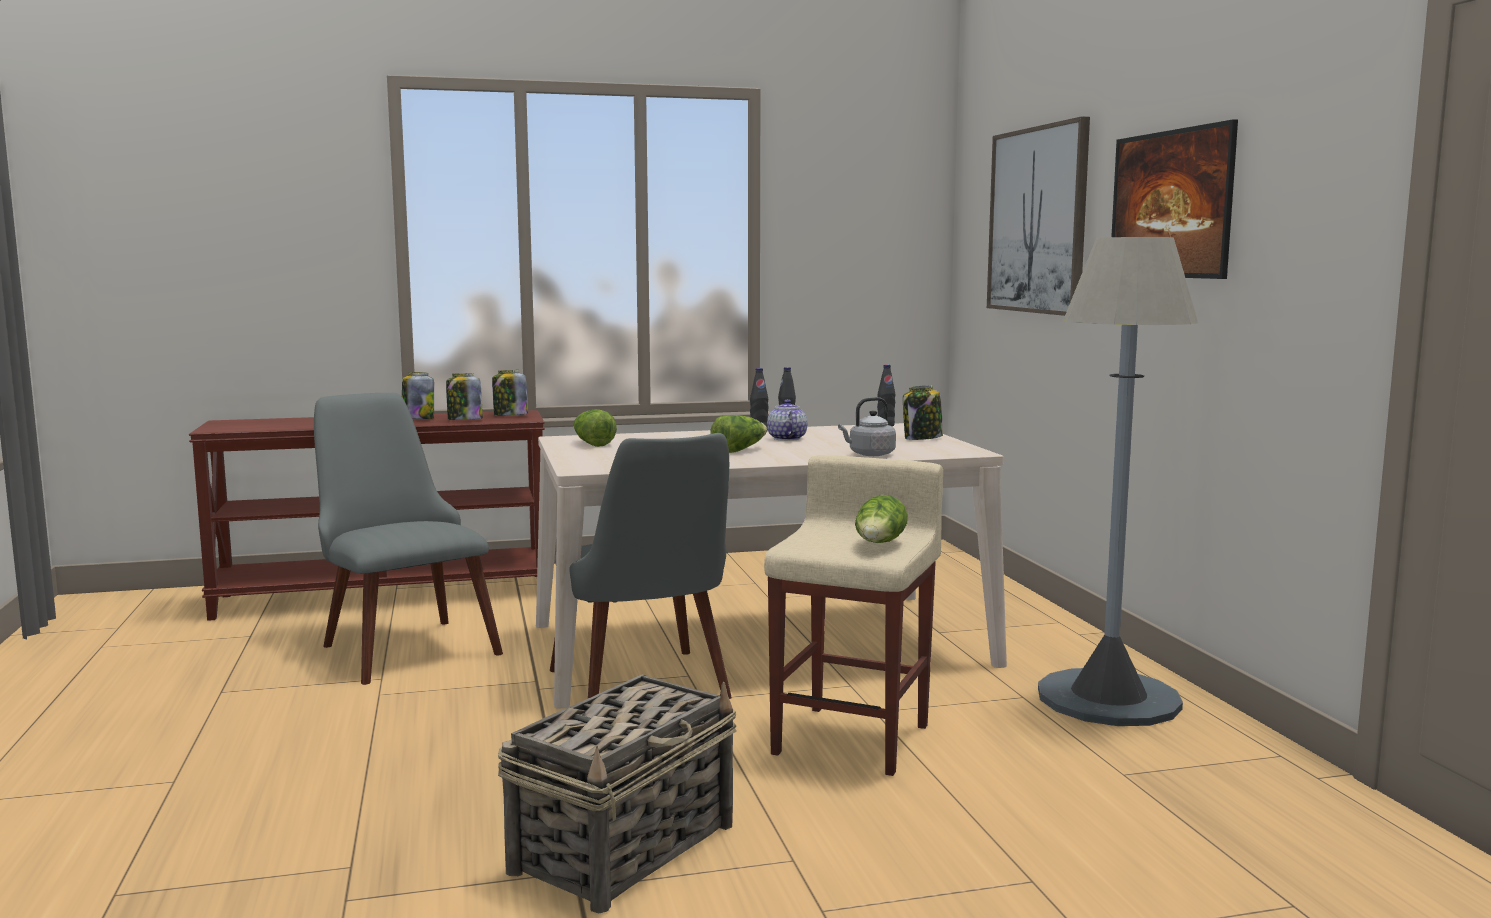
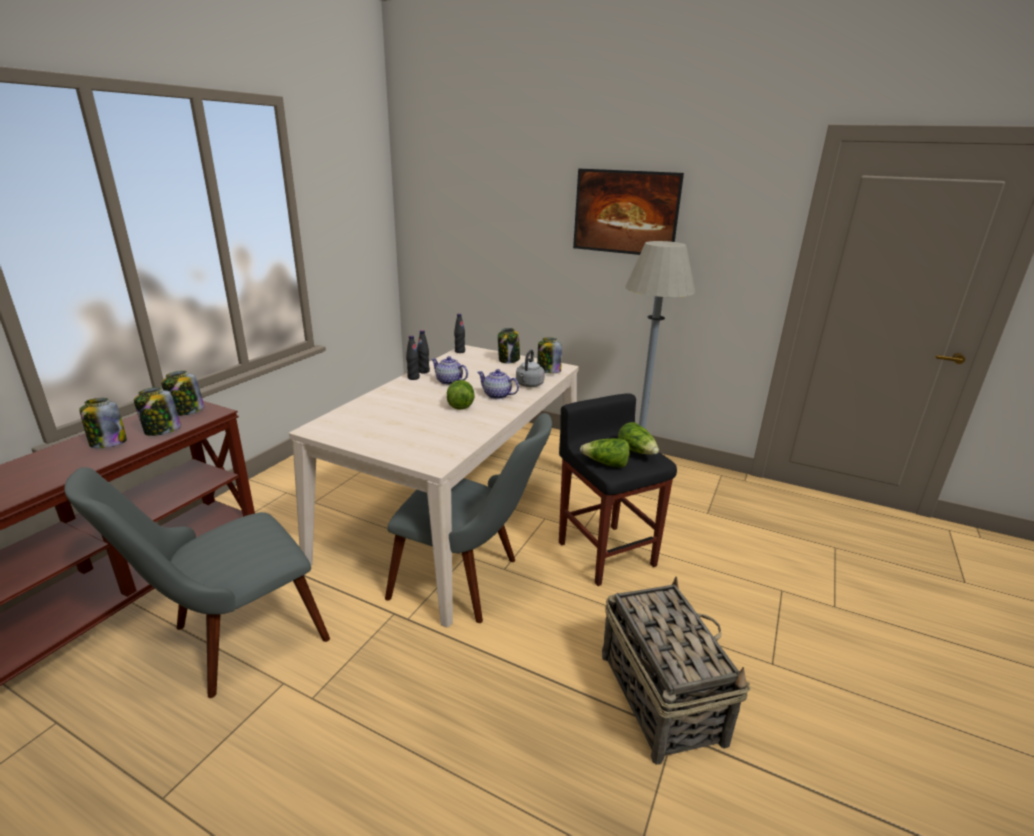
camera: 50 degrees left, 15 degrees up
(400, 644) = (231, 642): grey chair -> grey chair turned 45 degrees counterclockwise
(592, 444) = (355, 428): lettuce -> lettuce (606, 464)
(801, 453) = (497, 395): none -> teapot
(852, 738) = (605, 553): beige stool -> black stool
(940, 451) = (548, 371): none -> jar
(1037, 220) = (495, 207): picture -> none

